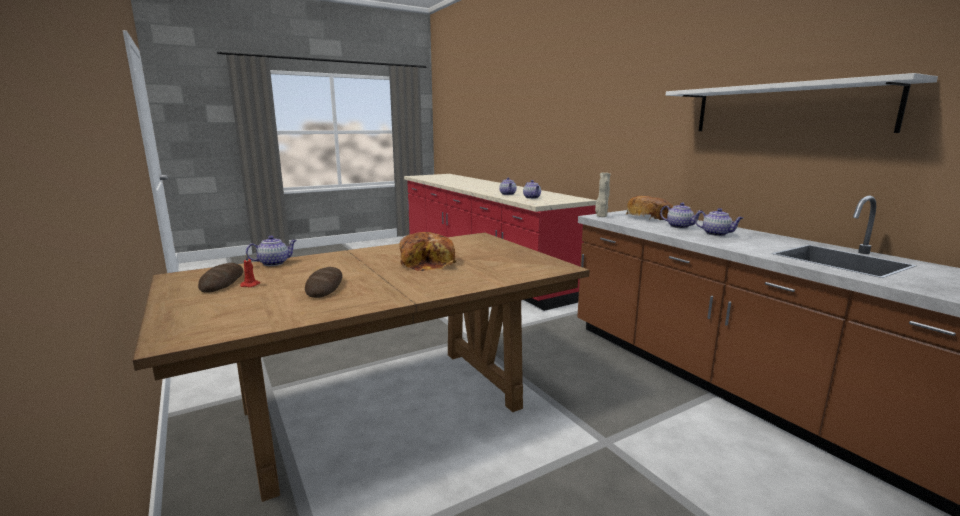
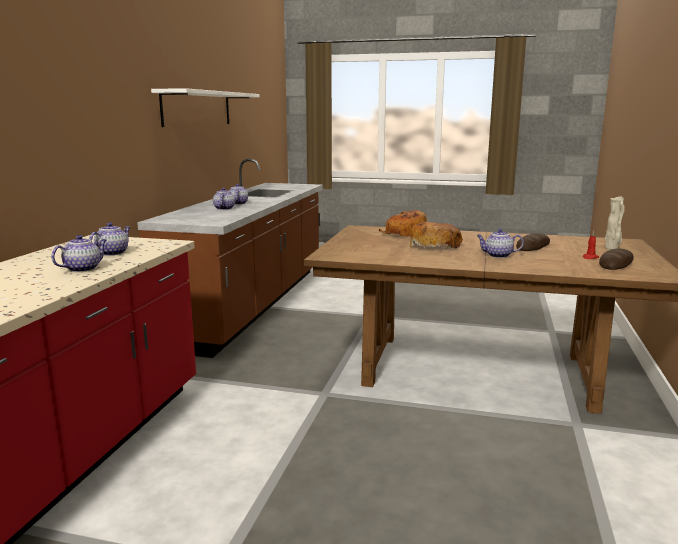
camera: 135 degrees left, 0 degrees up
(274, 263) = (569, 271): teapot -> teapot (497, 255)
(601, 216) = (213, 222): beige vase -> beige vase (612, 249)
(649, 217) = (190, 215): bread -> bread (404, 234)

